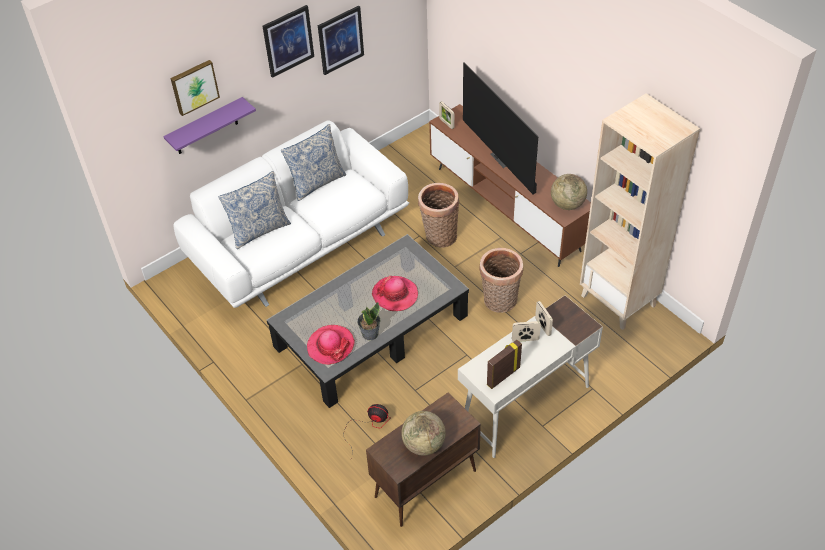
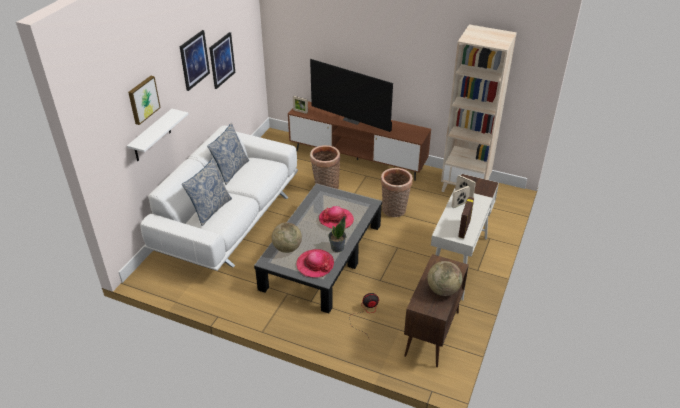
camera: 30 degrees left, 10 degrees down
(206, 127) = (152, 136): purple shelf -> white shelf
(567, 204) = (413, 132): globe -> globe (287, 248)

